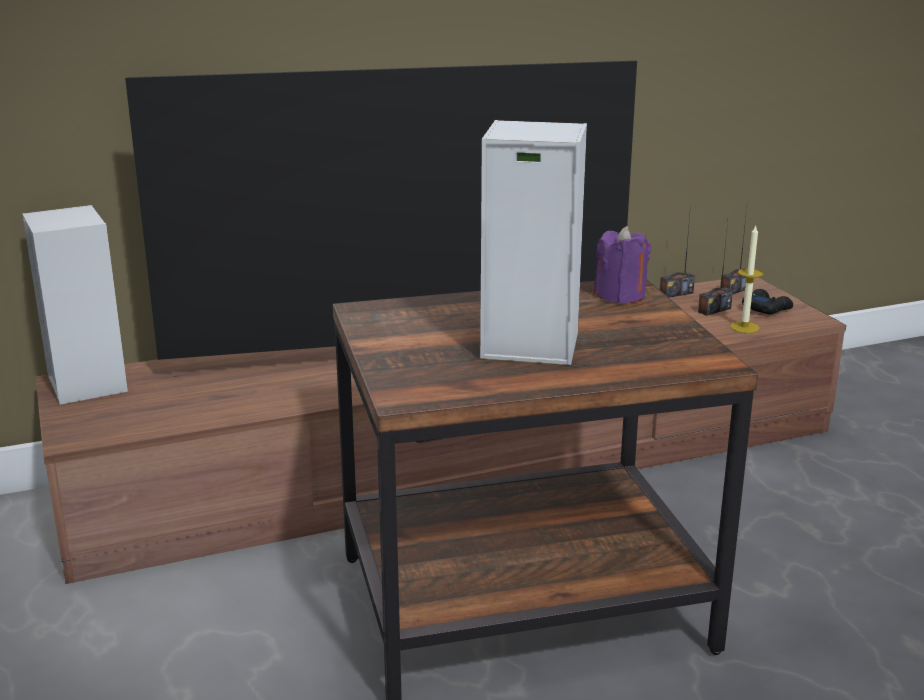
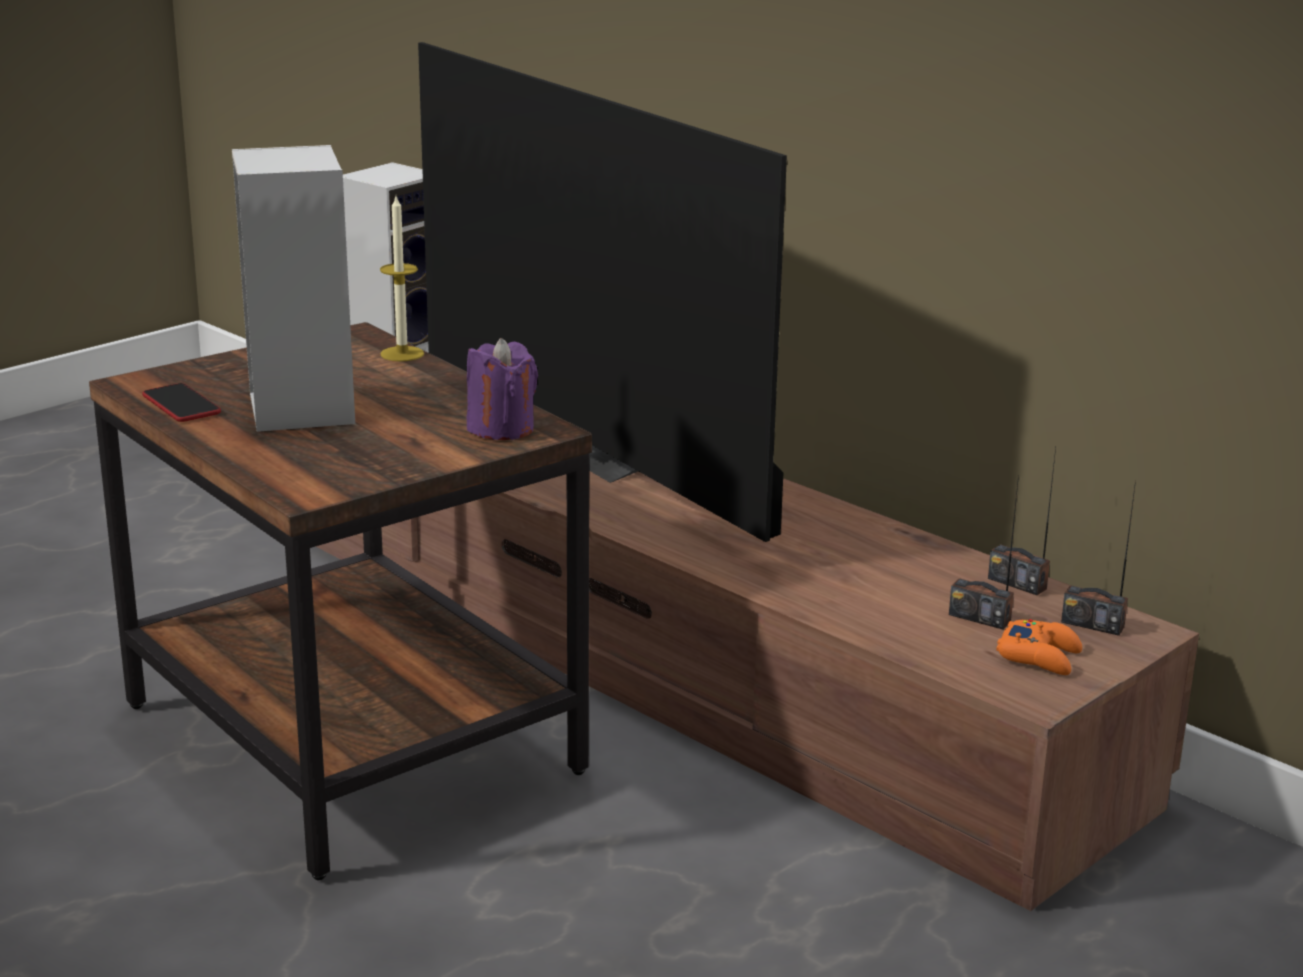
camera: 65 degrees right, 0 degrees up
(483, 384) = (181, 405): none -> phone
(744, 327) = (931, 647): candle -> candle (402, 354)
(766, 308) = (1040, 656): black game controller -> orange game controller

